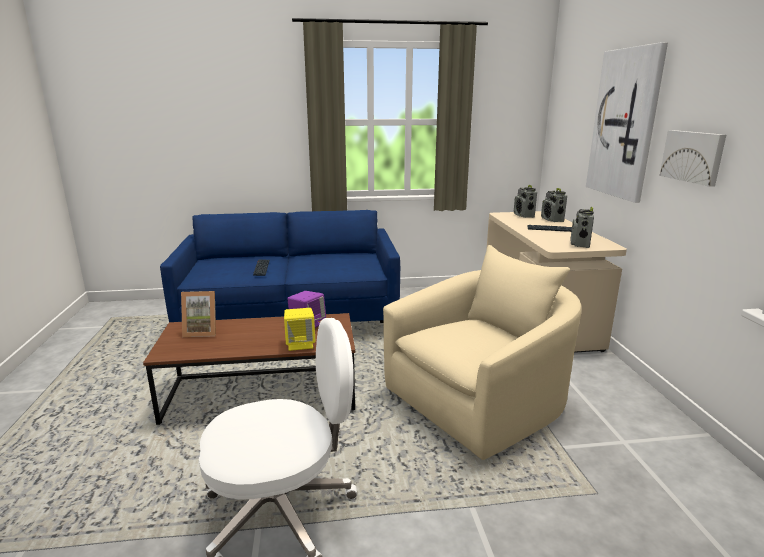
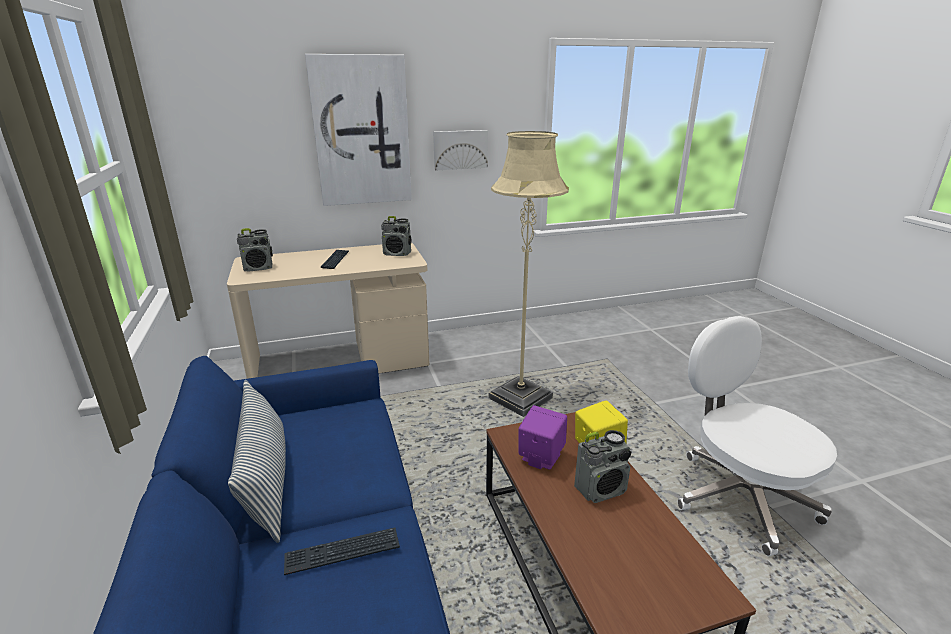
camera: 100 degrees left, 5 degrees up
(202, 331) = (620, 575): picture frame -> none
(316, 256) = (267, 483): none -> pillow
(481, 401) = (520, 398): beige armchair -> beige floor lamp
(552, 220) = (289, 257): radio -> radio (601, 489)

